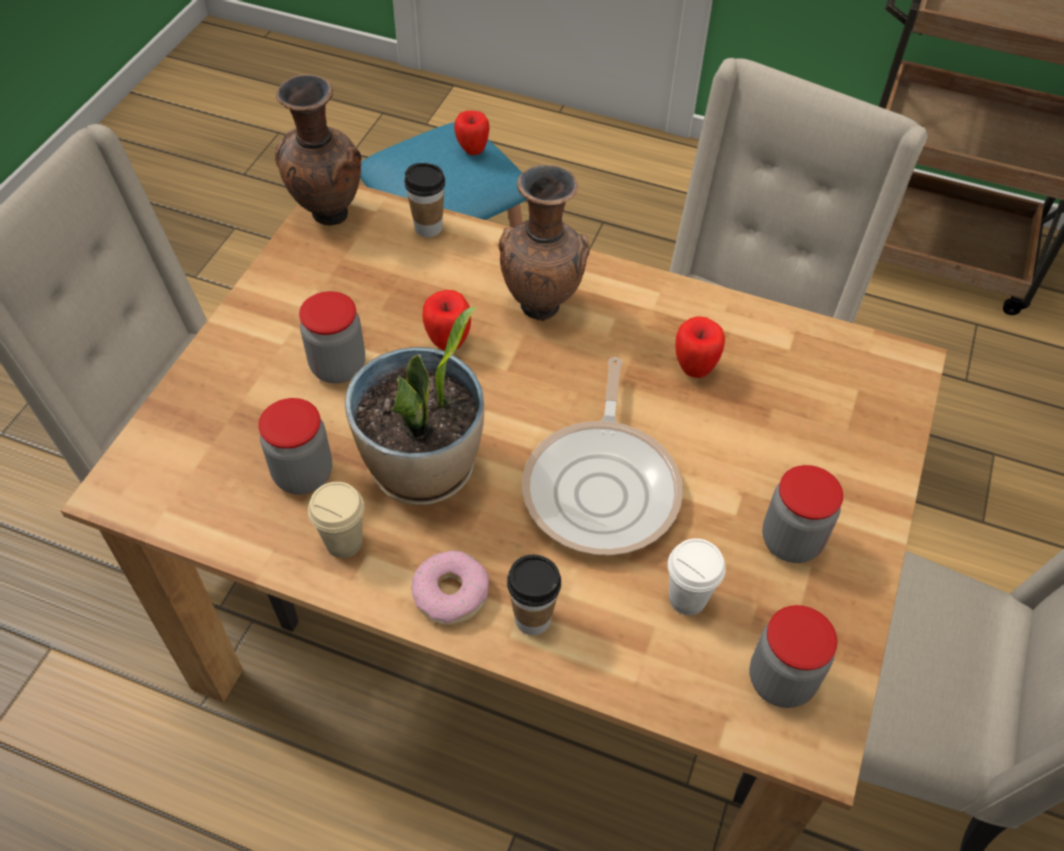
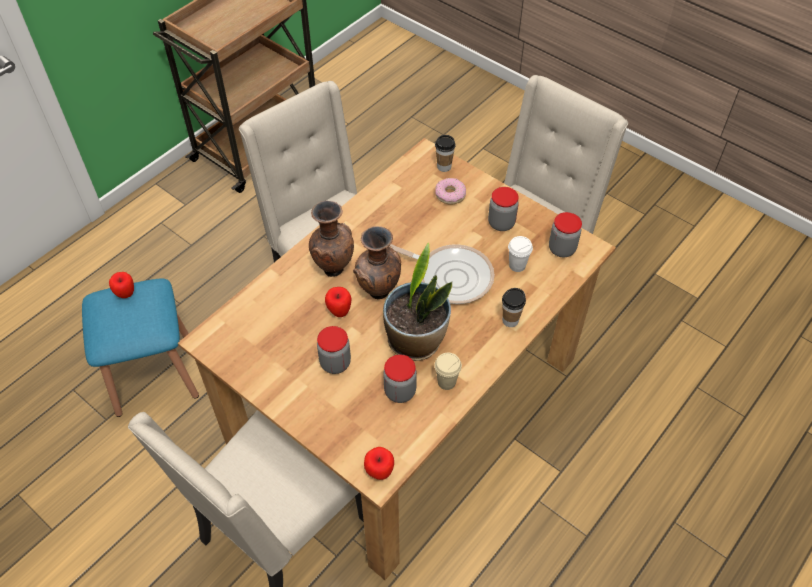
camera: 70 degrees left, 0 degrees up
(327, 215) = (216, 346): brown vase -> brown vase (379, 293)
(428, 227) = (251, 301): cup -> cup (444, 167)
(451, 594) = (488, 347): donut -> donut (450, 195)
(694, 369) = (398, 223): apple -> apple (379, 473)

